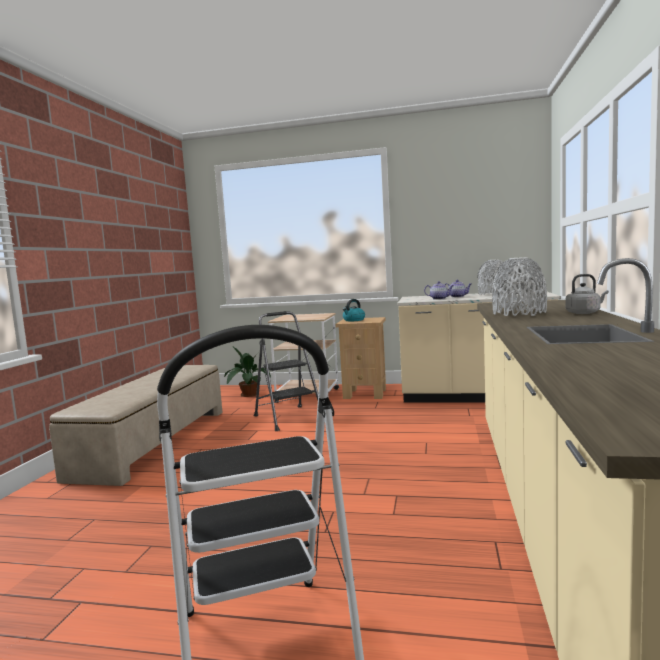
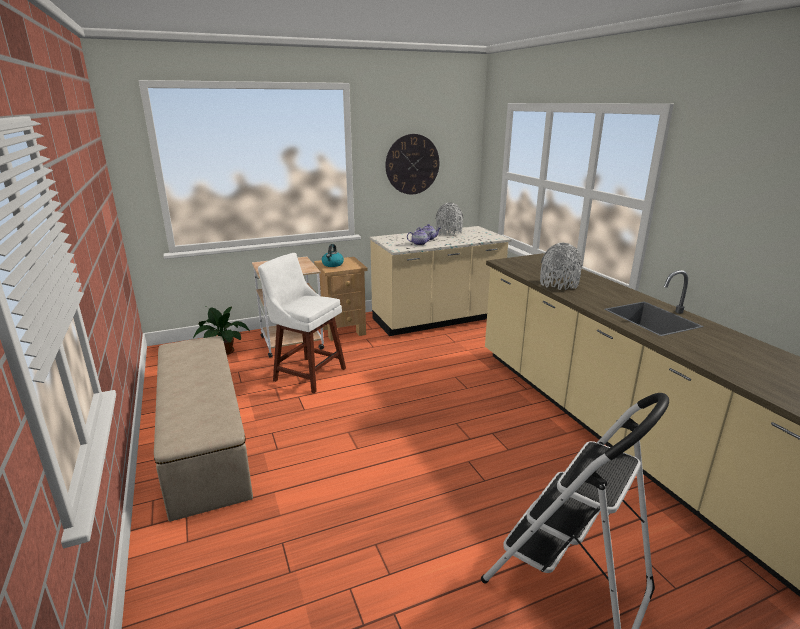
camera: 35 degrees left, 15 degrees up
(288, 417) = (307, 373): black step ladder -> white chair
(458, 222) = (412, 164): none -> wall clock
(584, 313) = (598, 281): grey kettle -> none

